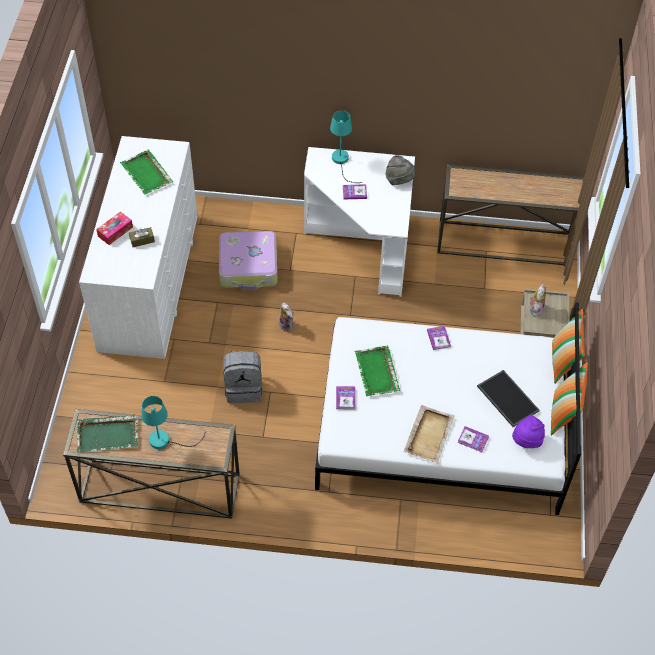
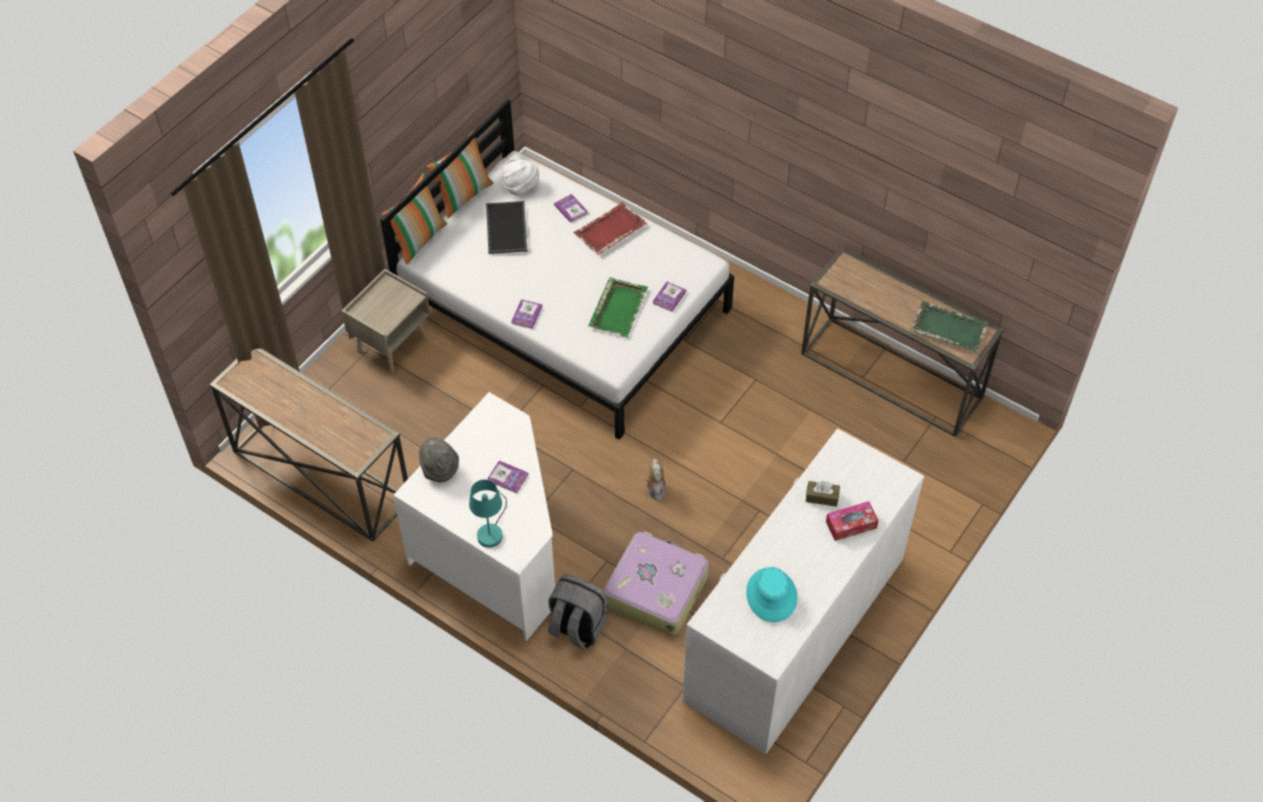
camera: 150 degrees left, 0 degrees up
(146, 174) = (771, 595): green tray -> turquoise hat
(166, 440) = (889, 299): turquoise table lamp -> none
(244, 388) = (747, 439): grey backpack -> grey backpack (576, 628)
(429, 434) = (609, 230): beige tray -> red tray
(526, 440) = (521, 187): purple hat -> white hat
(535, 309) = (392, 313): plush toy -> none

